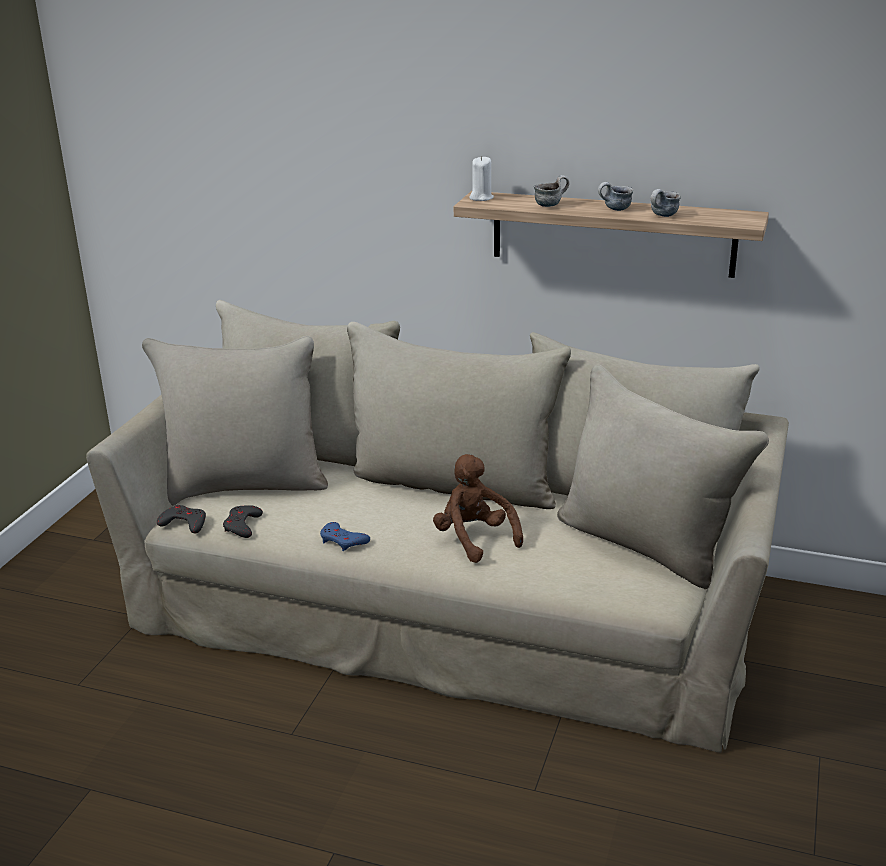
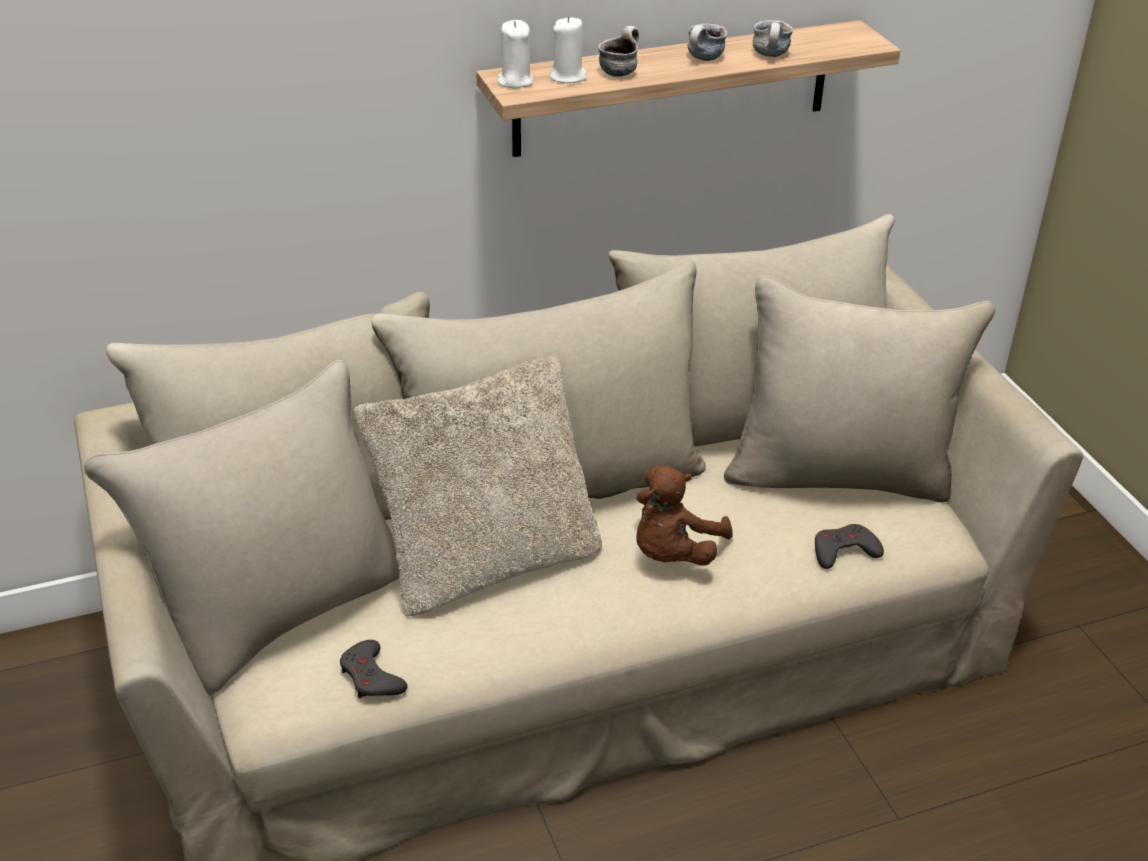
camera: 40 degrees left, 10 degrees up
(184, 523) = (284, 715): grey game controller -> grey game controller (844, 551)
(343, 541) = (529, 633): blue game controller -> none
(371, 499) = (488, 556): none -> beige pillow
(474, 539) = (673, 553): brown plush toy -> brown plush toy turned 75 degrees counterclockwise
(515, 202) = (568, 77): none -> white candle

